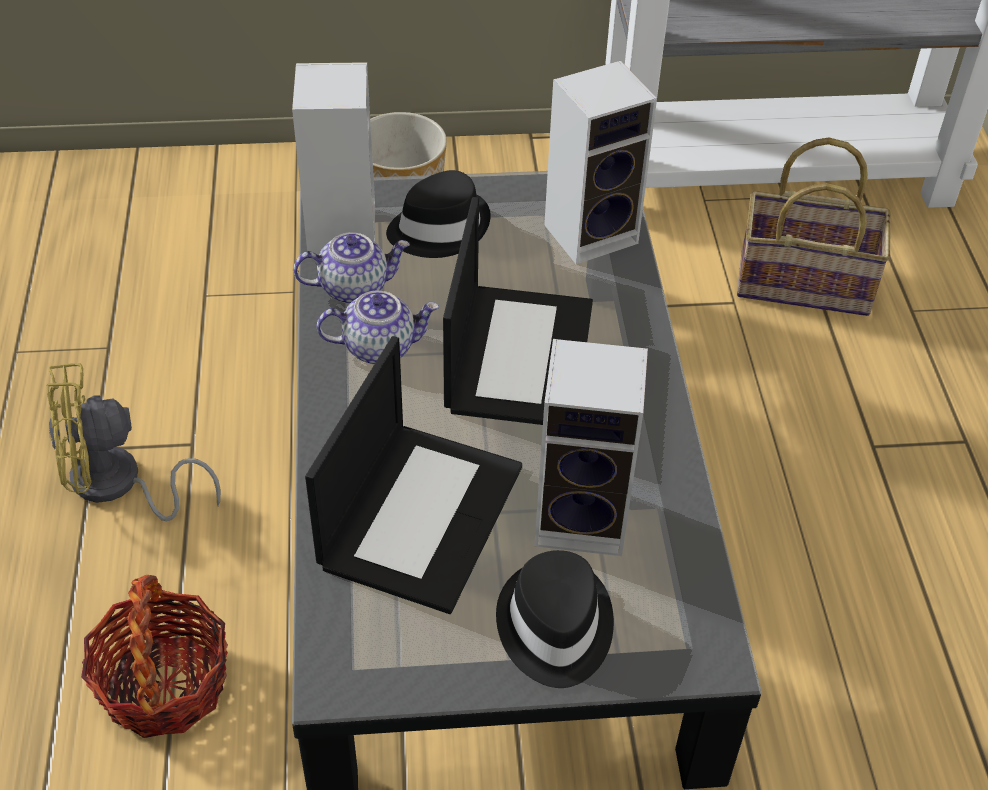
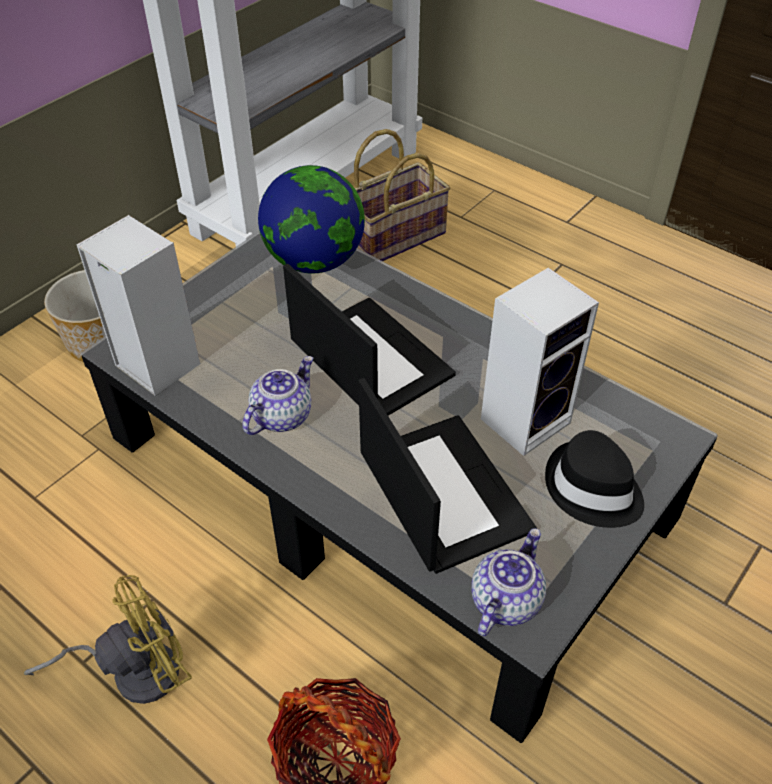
camera: 45 degrees left, 0 degrees up
(117, 486) = (134, 670): yellow fan -> yellow fan turned 150 degrees counterclockwise
(354, 287) = (214, 392): teapot -> teapot (504, 600)
(439, 228) = (219, 320): black hat -> none
(593, 232) = (314, 261): speaker -> globe

